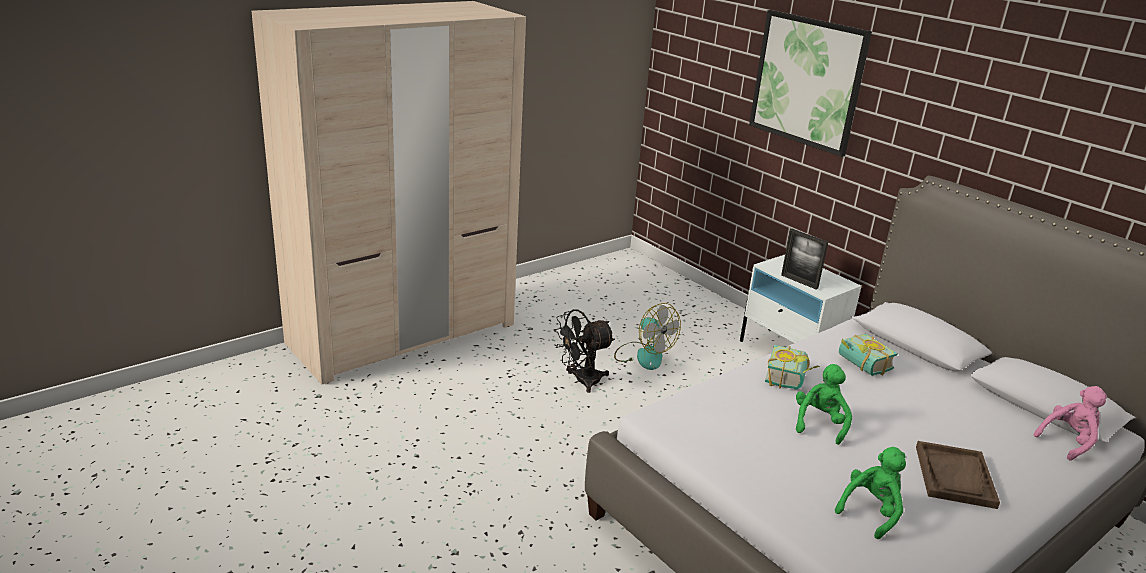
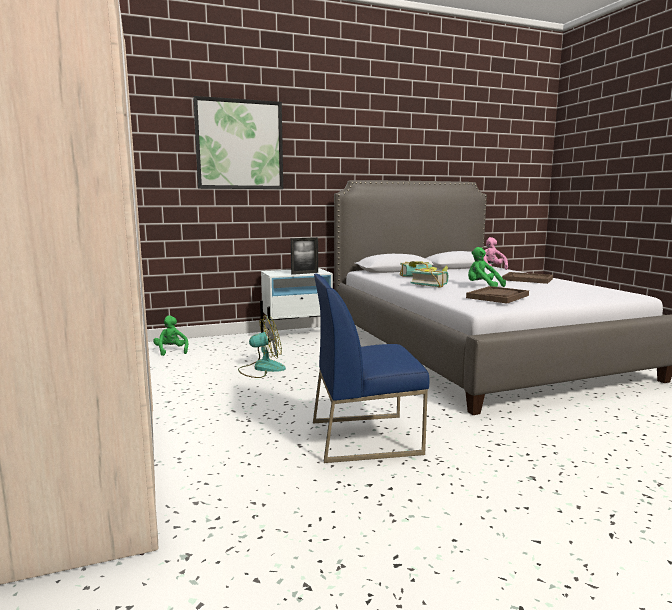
camera: 70 degrees left, 15 degrees down
(503, 444) = (366, 437): none -> blue chair
(581, 381) = (282, 393): black fan -> none
(724, 431) = (497, 296): none -> brown tray
(871, 511) = (567, 290): green plush toy -> green plush toy (171, 351)

